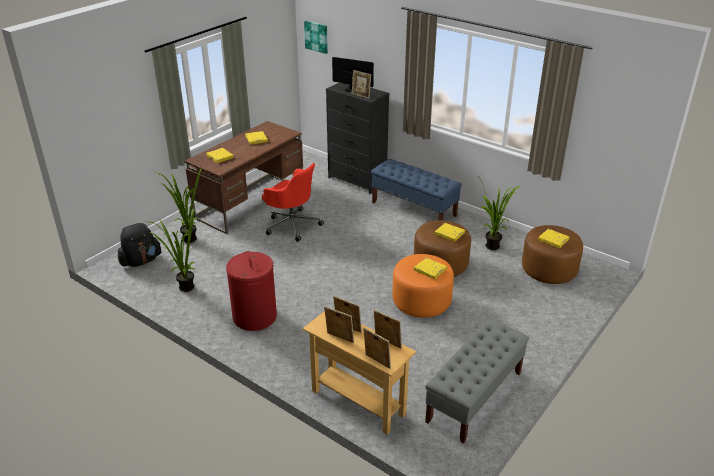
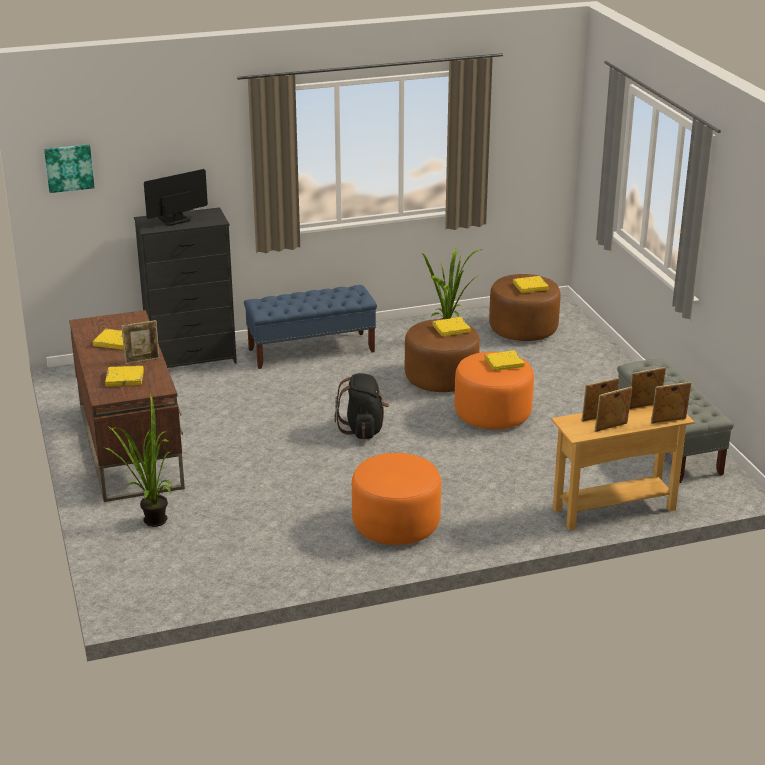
camera: 55 degrees left, 5 degrees down
(141, 261) = (155, 575): black backpack -> black backpack (363, 429)
(183, 287) = (266, 558): potted plant -> none
(255, 317) = (396, 524): red laundry basket -> orange ottoman
(292, 224) = (230, 436): red office chair -> none
(361, 96) = (200, 222): picture frame -> picture frame (142, 360)

